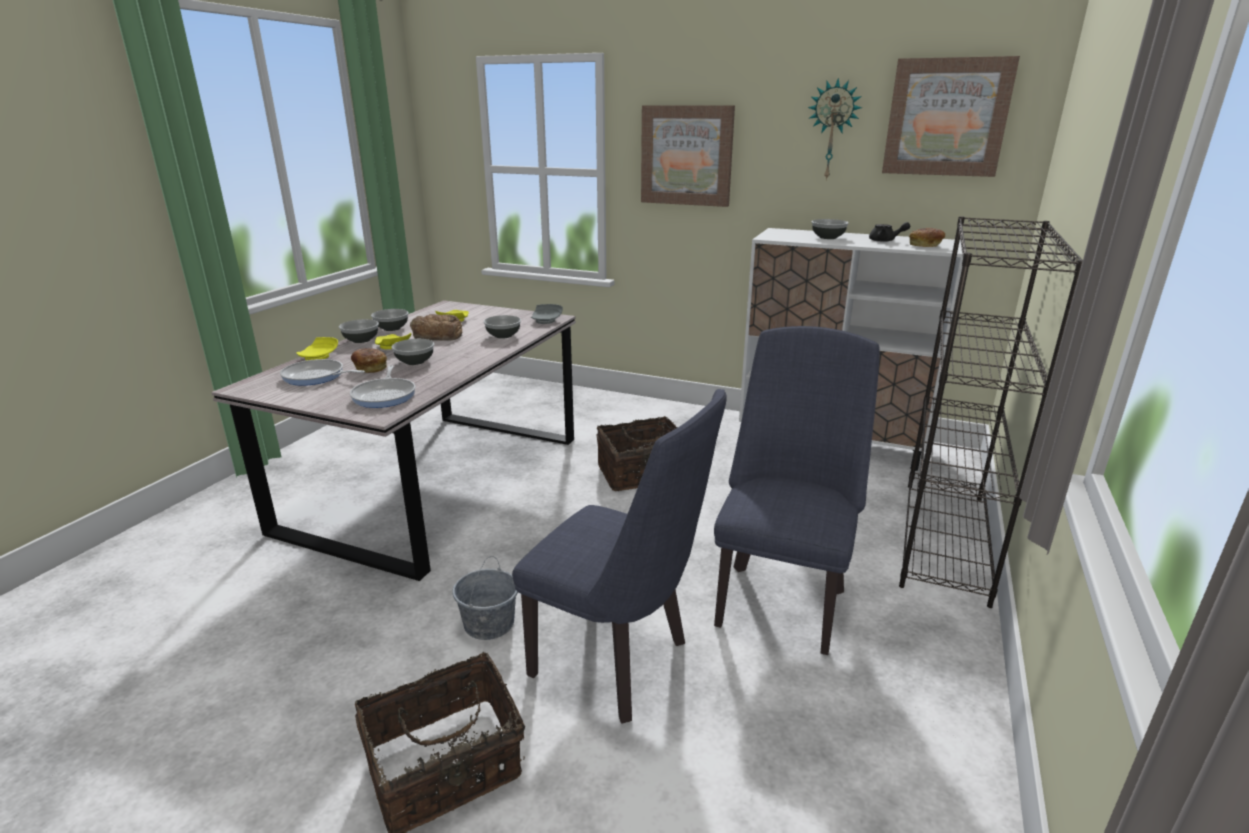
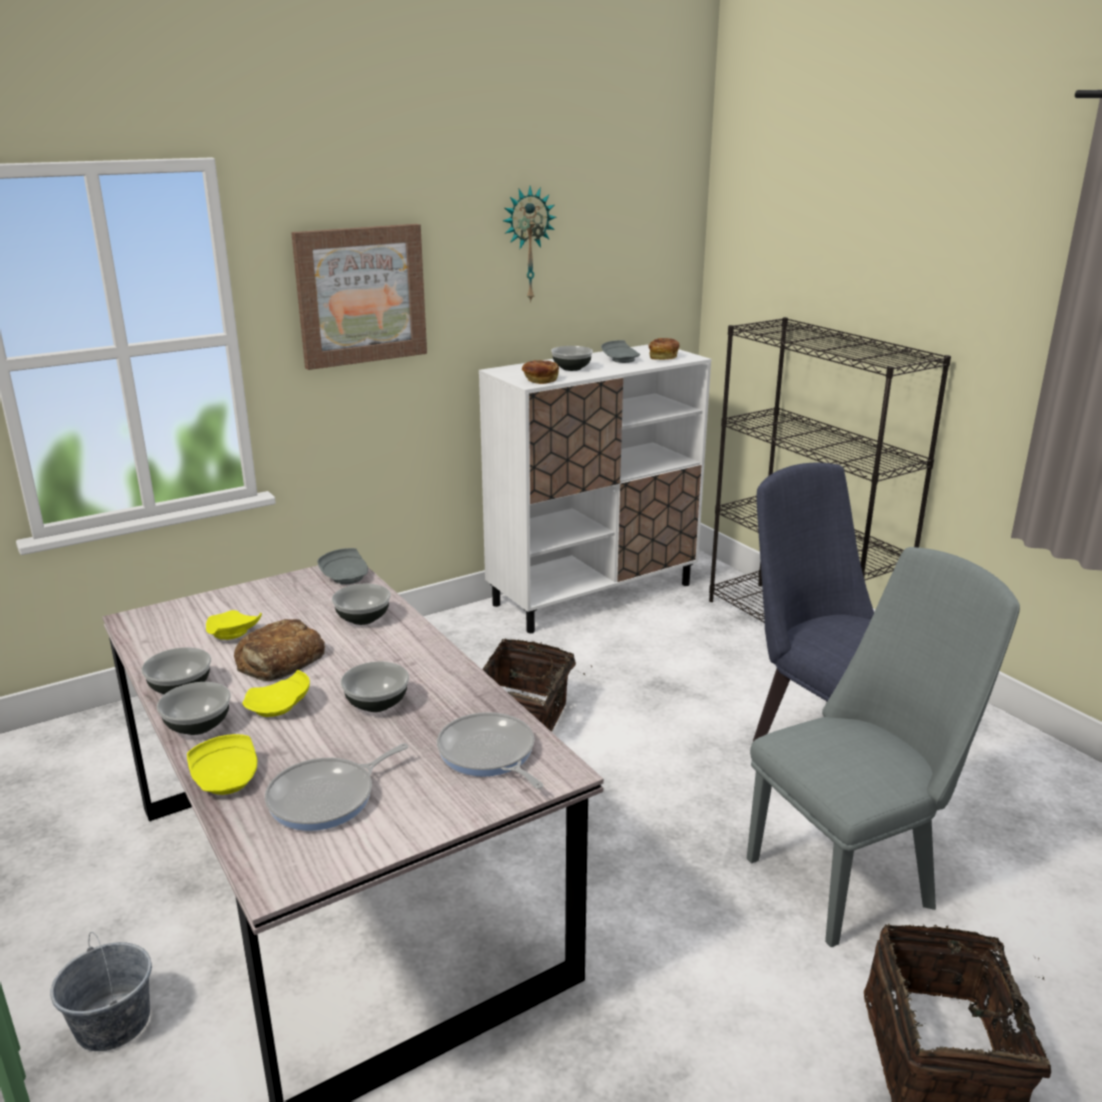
camera: 55 degrees left, 0 degrees up
(370, 368) = (353, 744): bread -> bread (540, 380)
(385, 395) = (488, 754): frying pan -> frying pan turned 150 degrees counterclockwise
(489, 623) = (721, 945): grey bucket -> grey bucket (112, 1022)
(621, 663) = (851, 876): blue chair -> grey chair
(885, 241) = (621, 359): black teapot -> grey plate
(946, 117) = (627, 221): picture -> none

